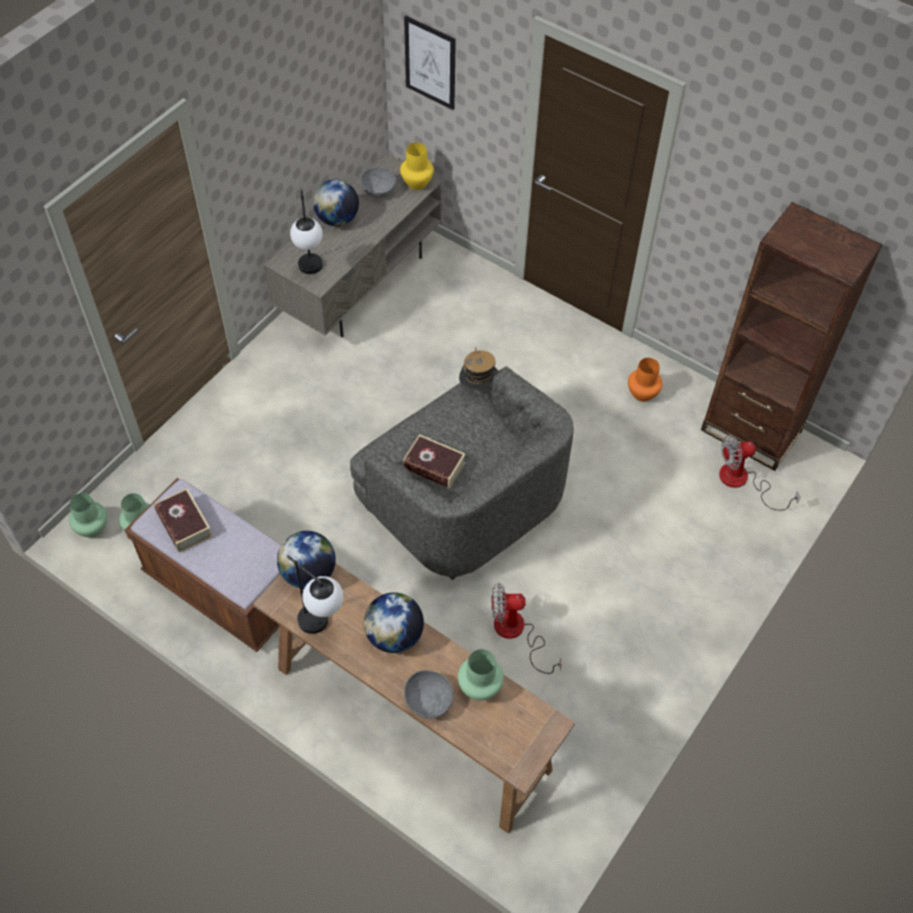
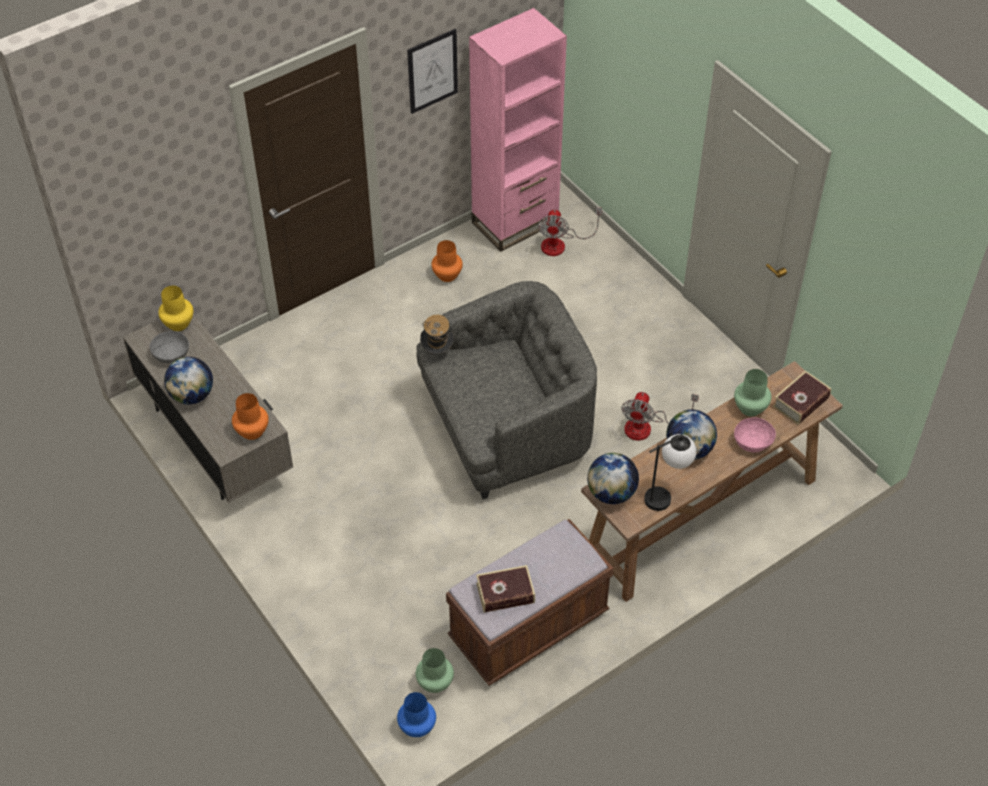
camera: 70 degrees left, 5 degrees down
(93, 528) = (417, 726): green vase -> blue vase
(311, 272) = (252, 431): table lamp -> orange vase
(429, 700) = (753, 442): grey bowl -> pink bowl
(430, 63) = (140, 214): picture -> picture (432, 71)
(434, 466) = (510, 401): book -> book (801, 402)
(750, 431) = (515, 222): brown bookcase -> pink bookcase

